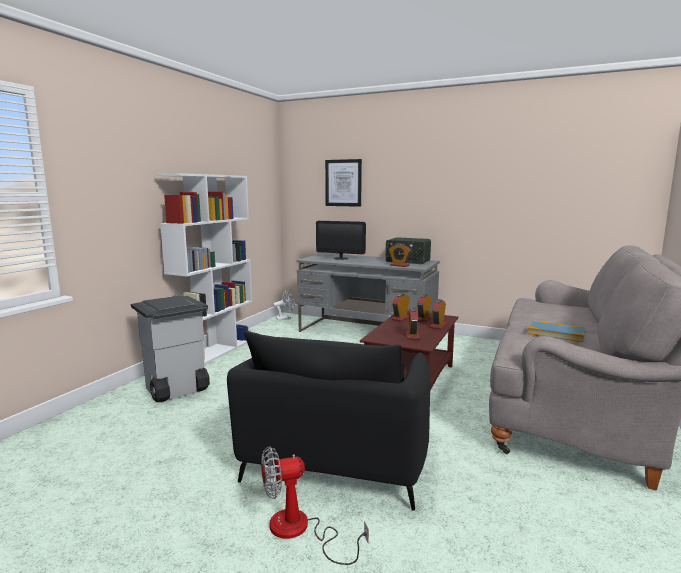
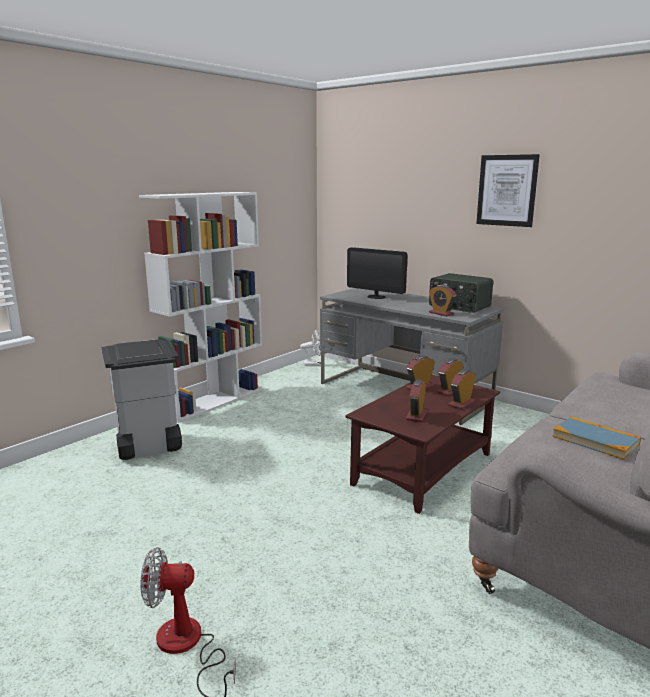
camera: 15 degrees right, 5 degrees up
(336, 459) = (274, 563): black armchair -> none
(343, 183) = (389, 197): picture -> picture (507, 190)

